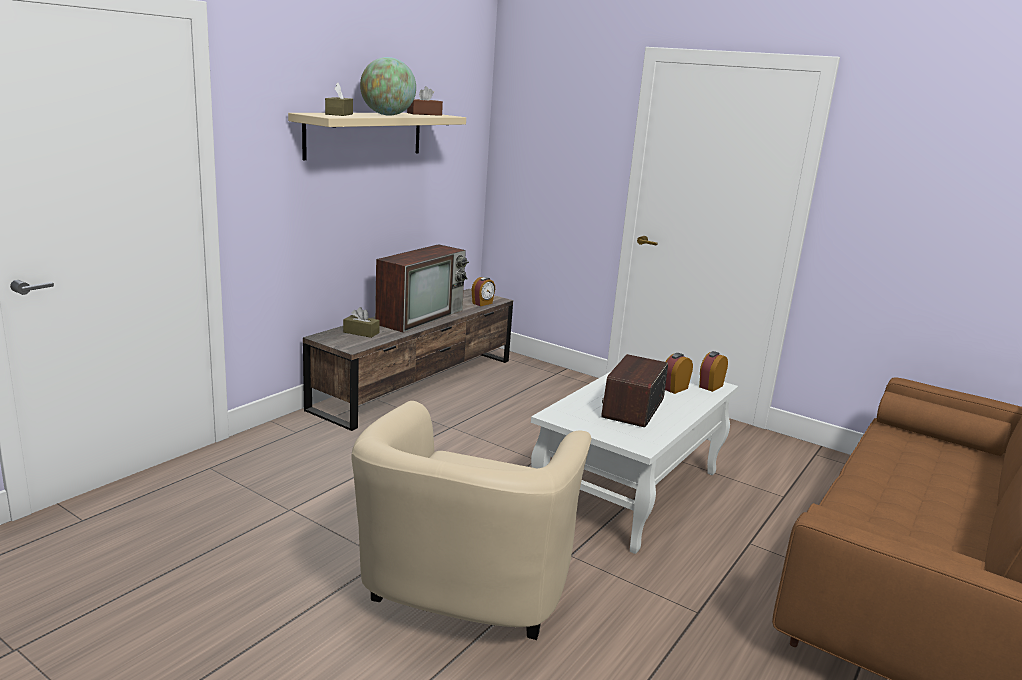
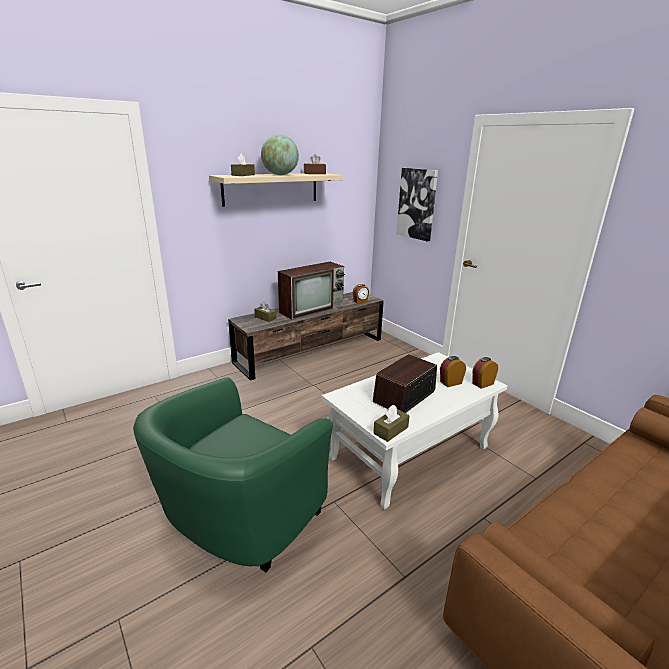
camera: 20 degrees right, 5 degrees up
(462, 597) = (238, 522): beige armchair -> green armchair
(560, 160) = (417, 204): none -> picture
(644, 443) = (391, 430): none -> brown tissue box

